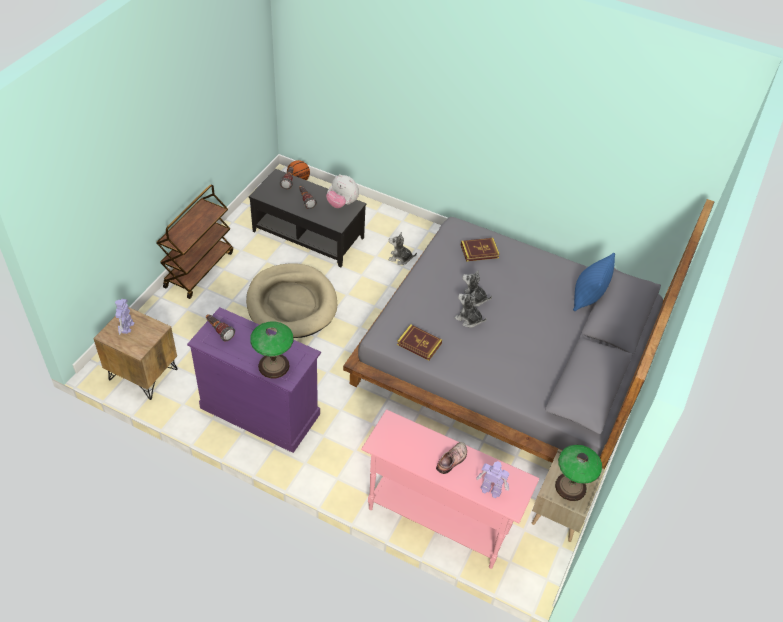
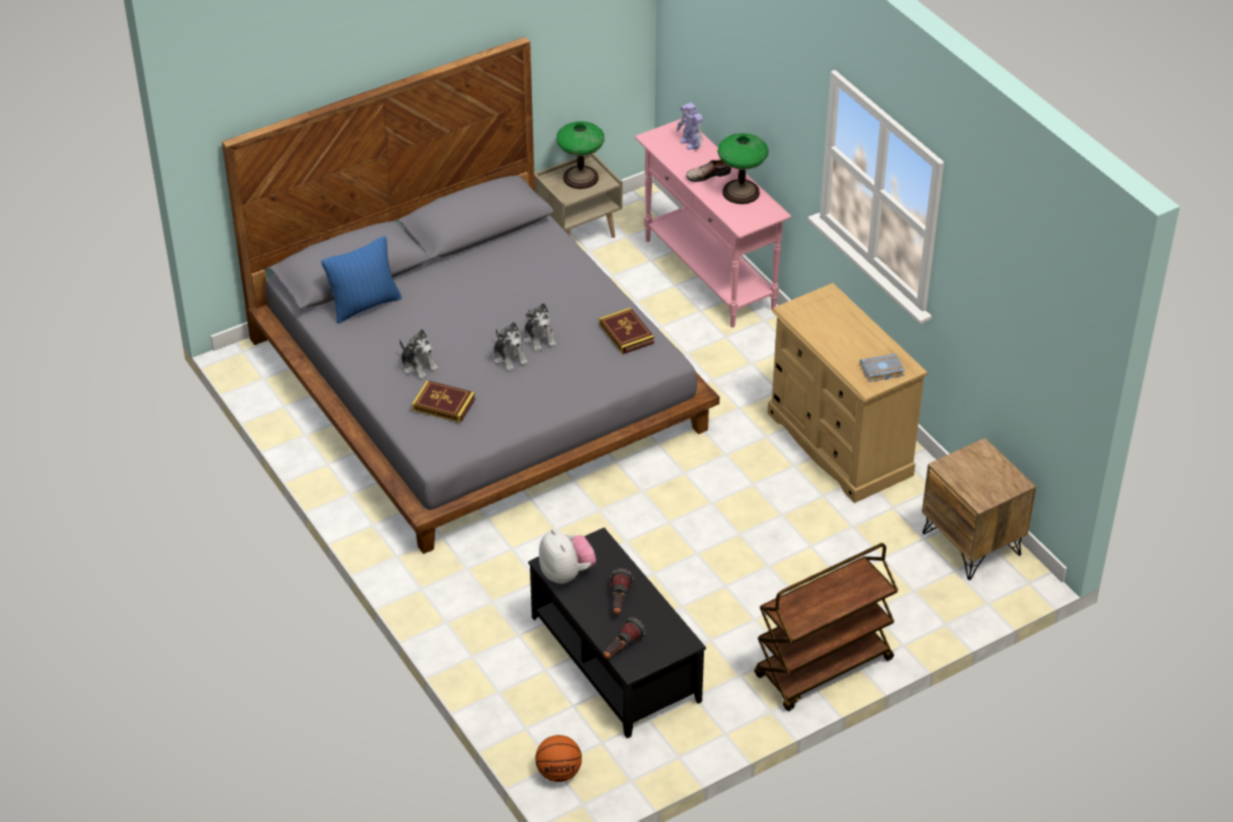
camera: 145 degrees left, 5 degrees down
(126, 327) = (987, 483): toy robot -> none
(219, 331) = (881, 371): flashlight -> grey book
(260, 410) = (839, 444): purple dresser -> beige dresser
(274, 365) = (837, 312): table lamp -> table lamp (740, 192)
(291, 304) = (715, 559): beige dog bed -> none
(400, 258) = (504, 562): plush toy -> plush toy (418, 366)

